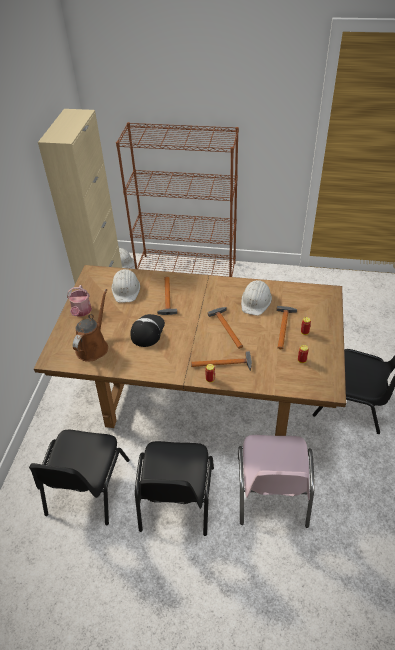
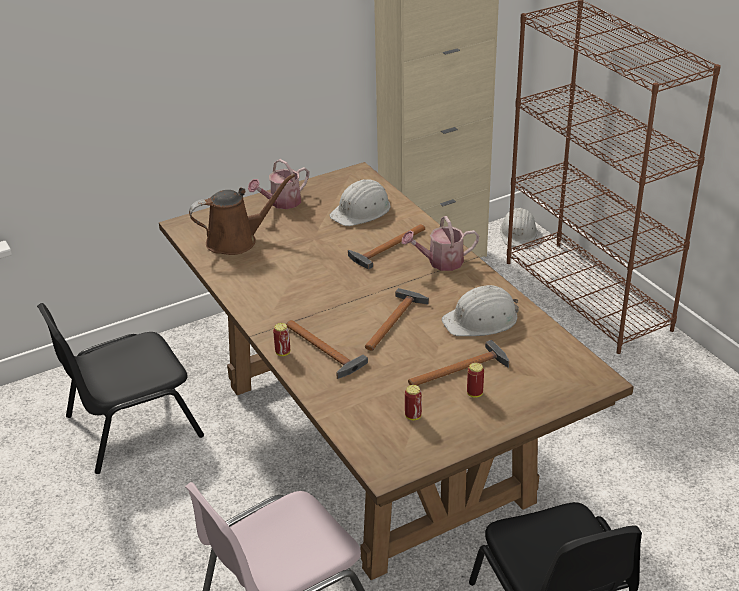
camera: 50 degrees right, 10 degrees down
(147, 331) = (309, 263): cap -> none
(176, 499) = (184, 513): black chair -> none
(199, 288) = (440, 262): none -> watering can

